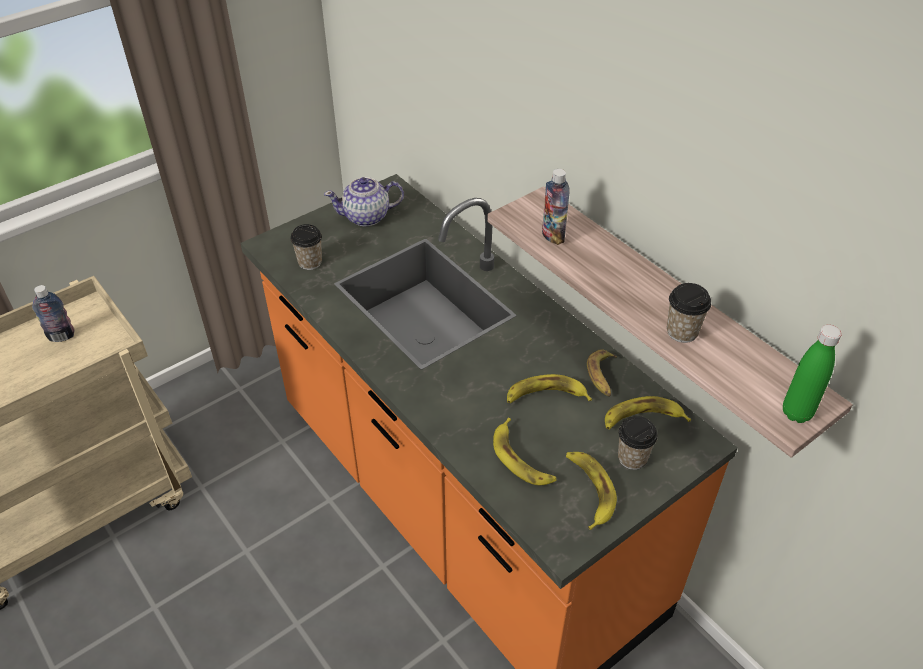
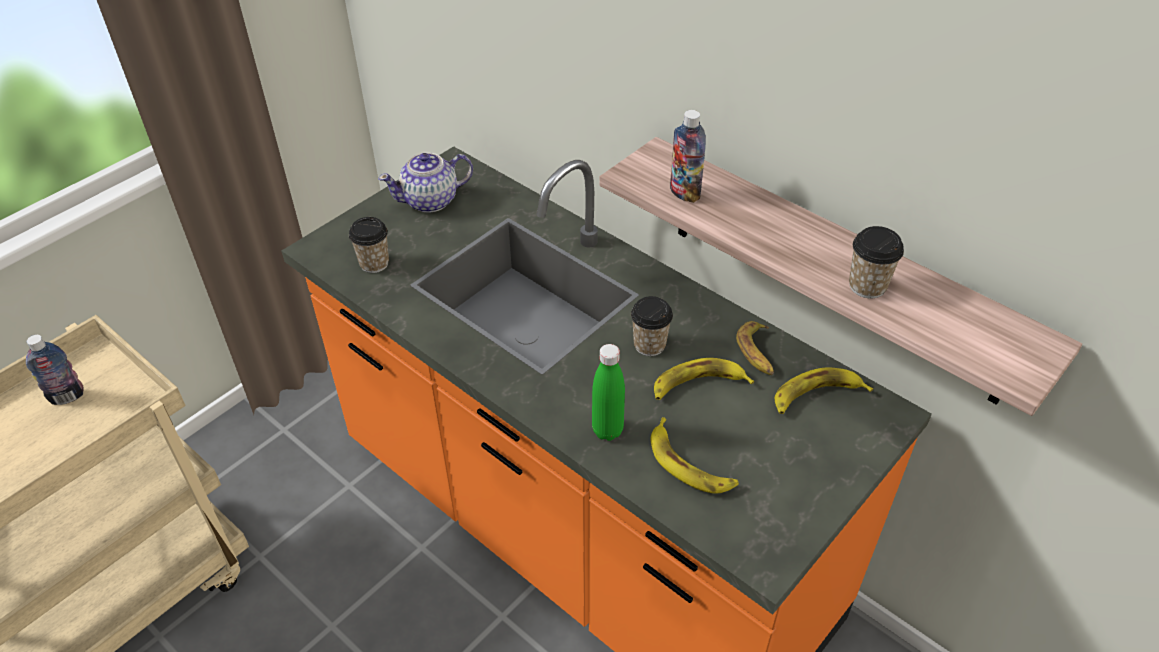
camera: 10 degrees left, 0 degrees up
(589, 490) = (778, 490): banana -> none
(632, 458) = (817, 444): cup -> cup (649, 345)
(796, 413) = (1025, 362): green bottle -> green bottle (607, 430)

